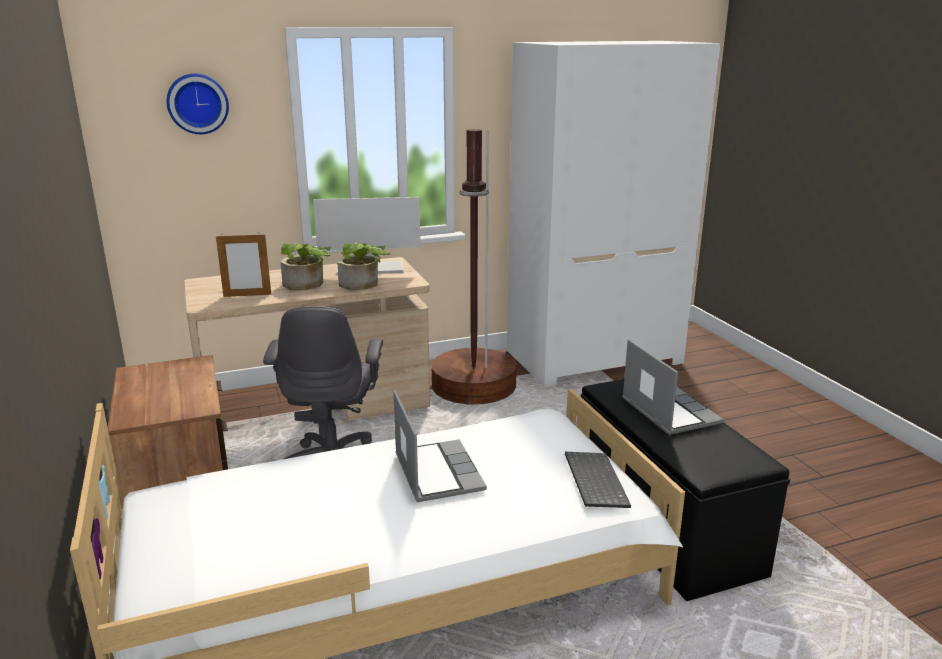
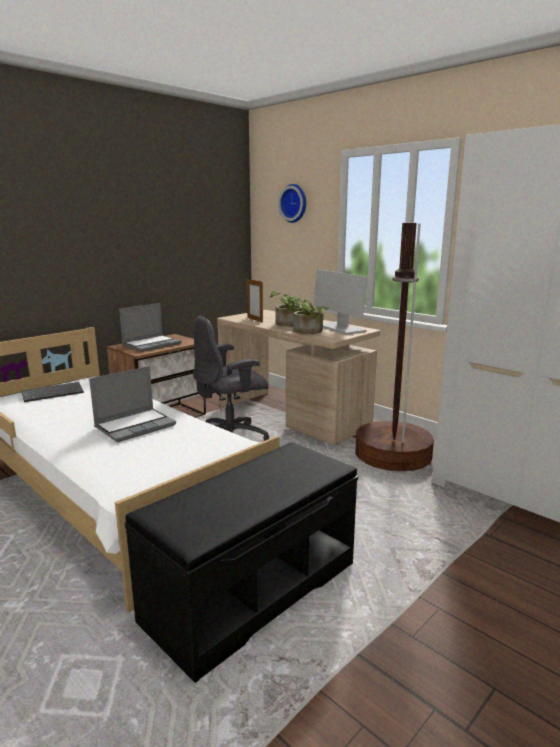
camera: 65 degrees right, 5 degrees down
(593, 480) = (146, 475): keyboard -> keyboard (53, 393)
(668, 411) = (271, 481): laptop -> laptop (152, 344)

